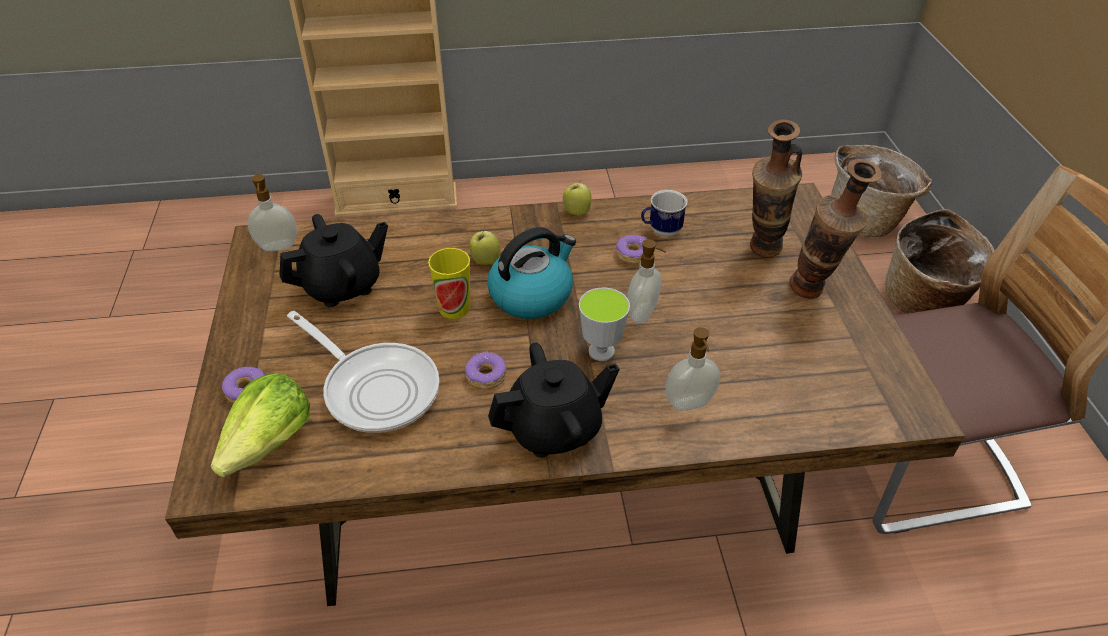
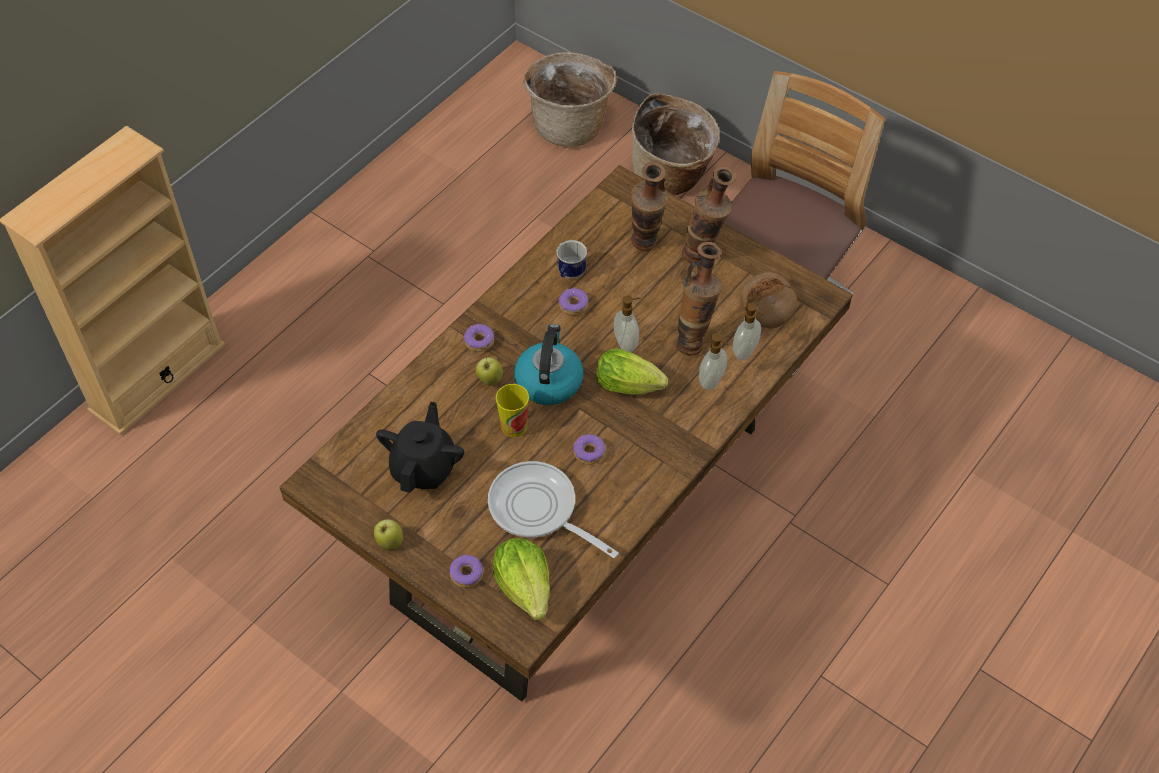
camera: 45 degrees left, 10 degrees up
(278, 247) = (337, 477): soap dispenser -> soap dispenser (746, 351)
(376, 388) = (538, 510): frying pan -> frying pan turned 135 degrees counterclockwise
(516, 230) = (479, 341): none -> donut
(554, 429) = (663, 452): black teapot -> none
(576, 212) = (500, 298): apple -> apple (389, 542)
(601, 351) = (632, 386): cup -> lettuce
(715, 356) = (694, 341): none -> vase
(839, 378) = (767, 305): none -> bread

